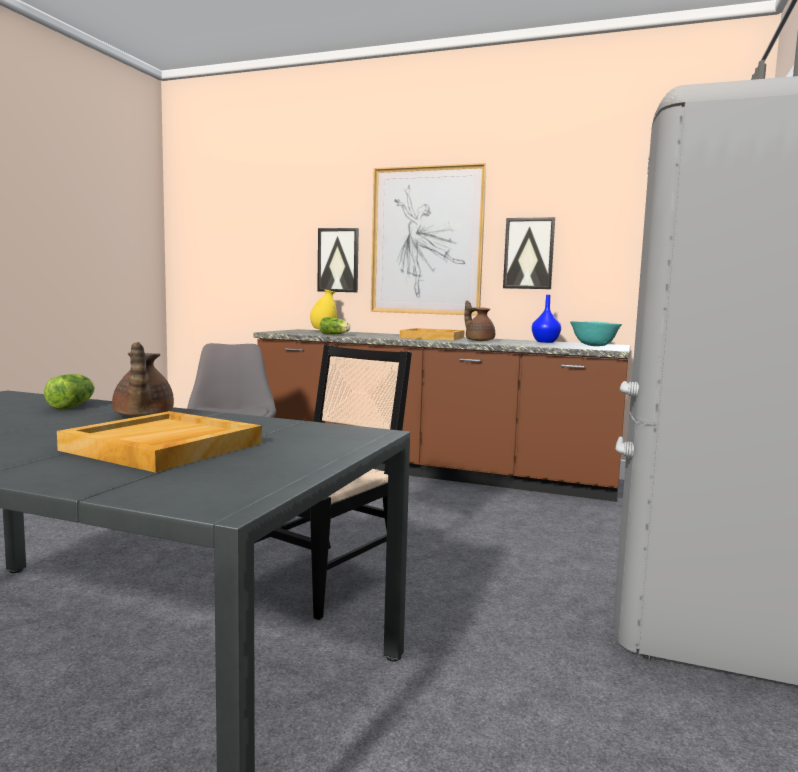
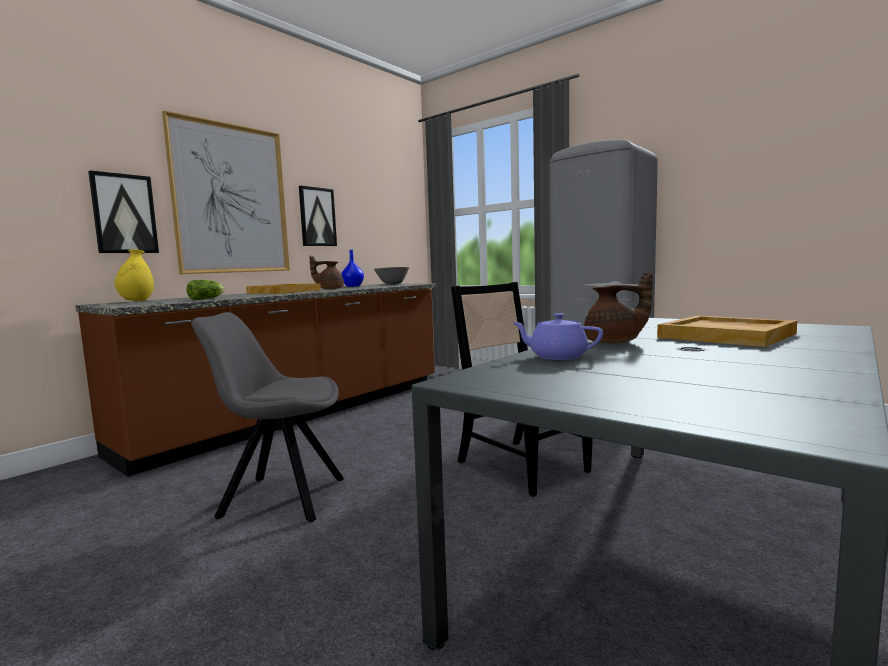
camera: 70 degrees left, 0 degrees up
(73, 406) = (556, 357): lettuce -> purple teapot
(594, 346) = (392, 284): turquoise bowl -> grey bowl

